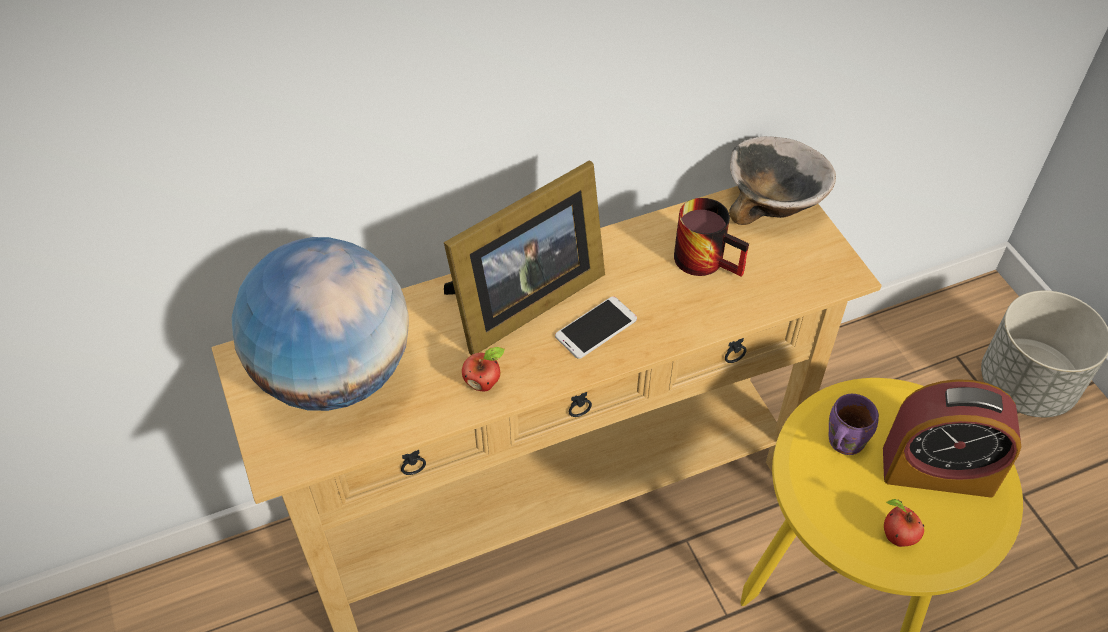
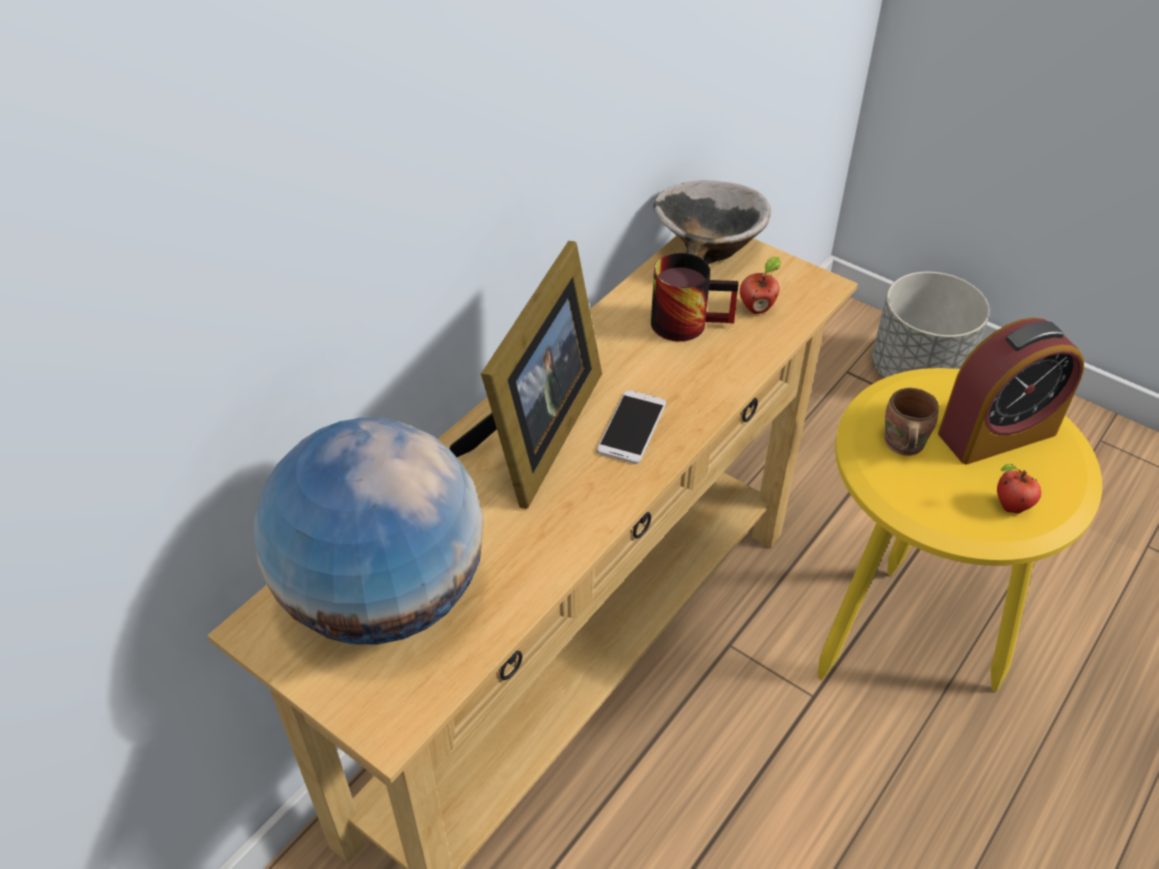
camera: 30 degrees left, 5 degrees down
(484, 383) = (559, 530): apple -> apple (757, 307)
(842, 441) = (901, 445): purple mug -> brown mug

